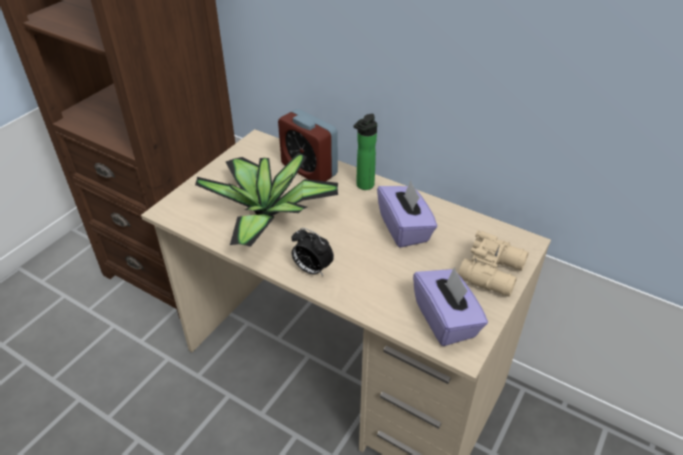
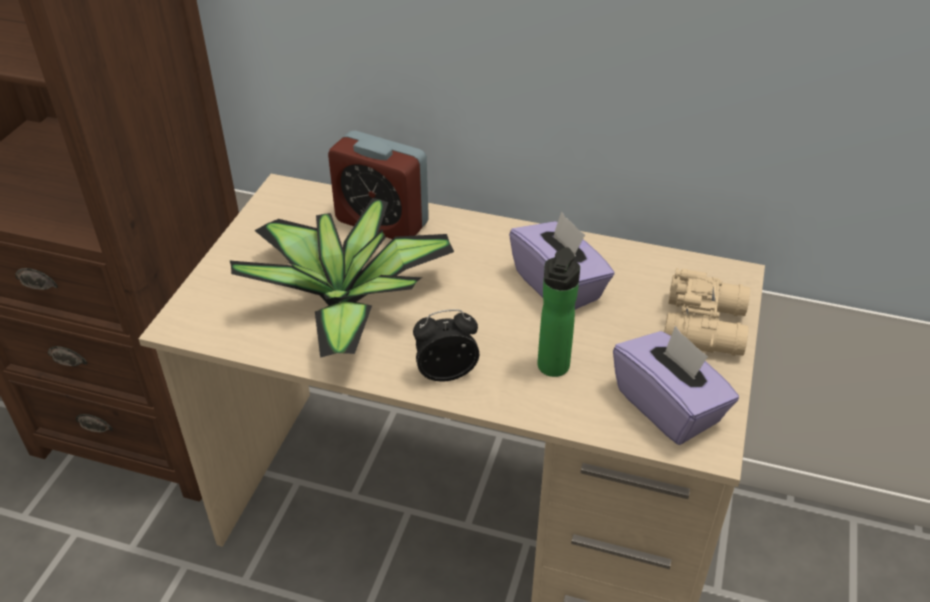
camera: 15 degrees left, 0 degrees up
(311, 269) = (446, 372): alarm clock -> alarm clock turned 150 degrees clockwise
(363, 186) = (474, 234): bottle -> bottle (552, 369)

